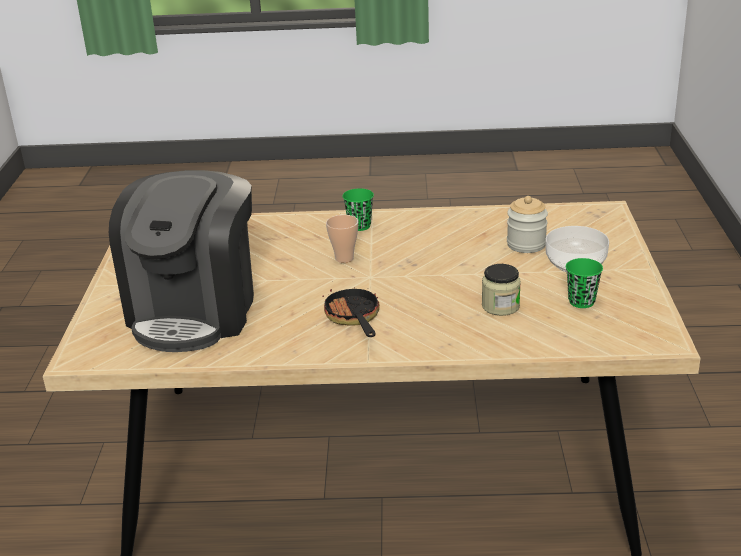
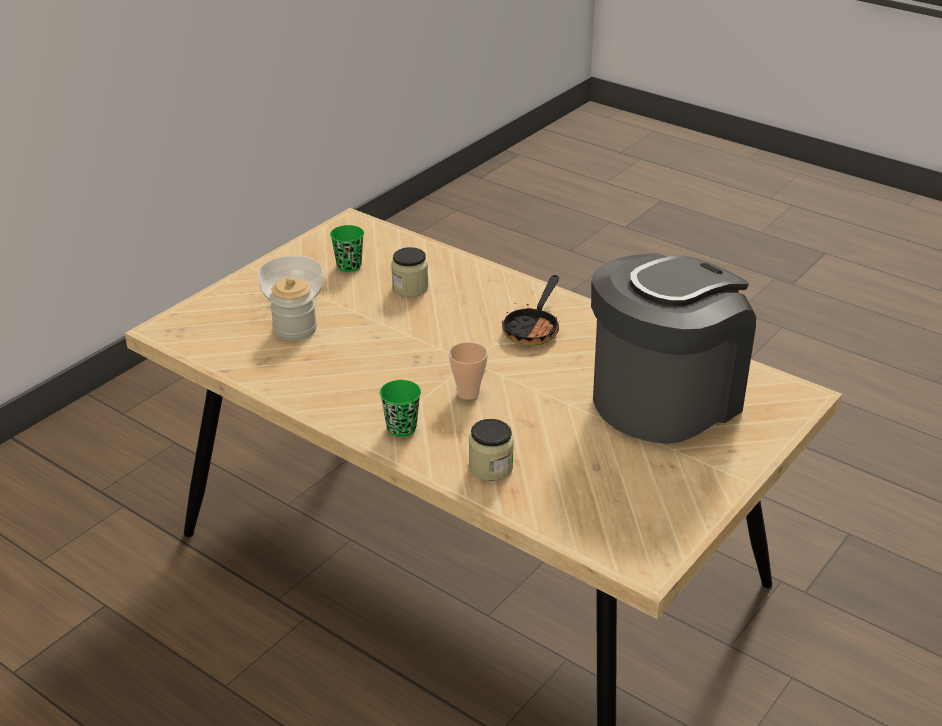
camera: 145 degrees left, 5 degrees up
(278, 230) = (490, 467): none -> jar

